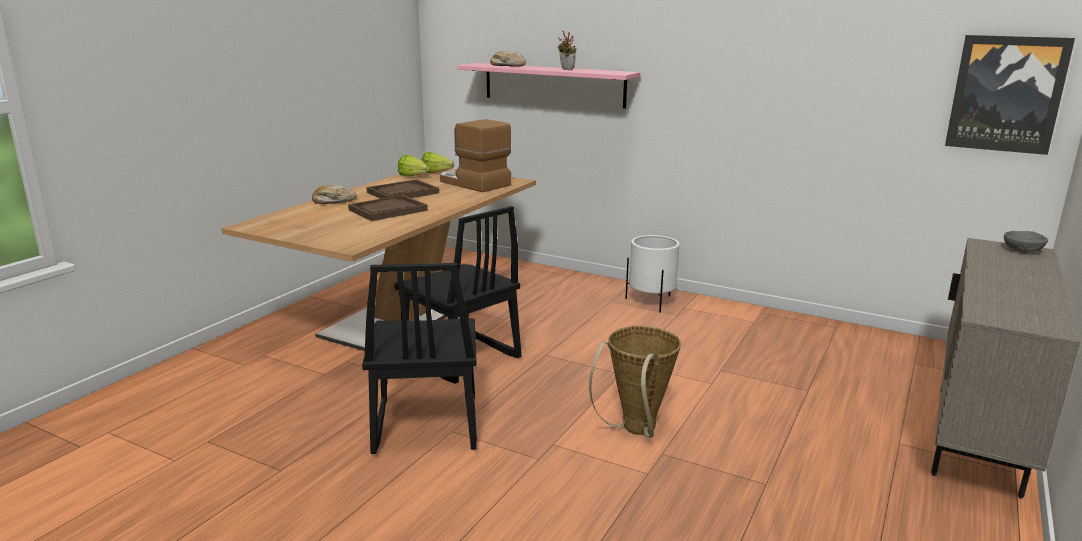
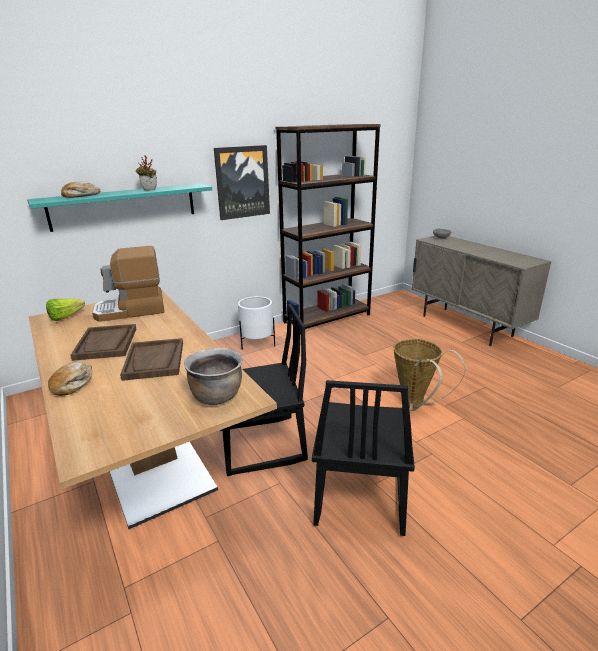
camera: 60 degrees left, 5 degrees up
(346, 237) = (217, 396): none -> brown cooking pot
(414, 177) = (60, 328): lettuce -> none
(424, 425) = (358, 495): black chair -> black chair turned 75 degrees clockwise
(553, 85) = (124, 206): pink shelf -> turquoise shelf
(790, 323) = (327, 318): none -> brown bookcase
(1006, 94) = (388, 166): picture -> picture (242, 182)

